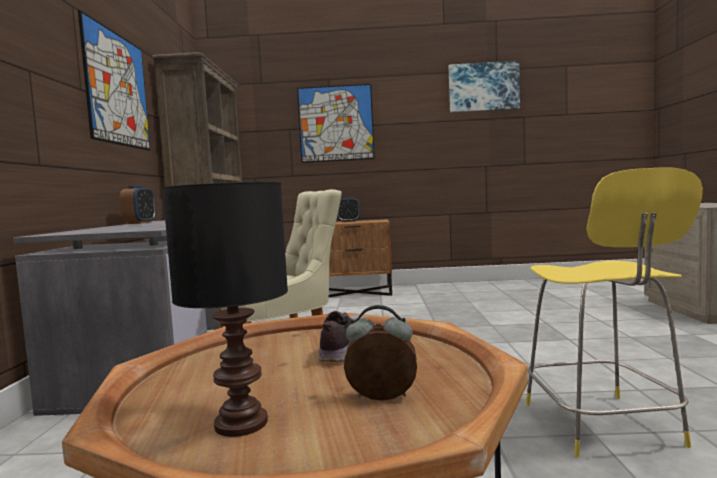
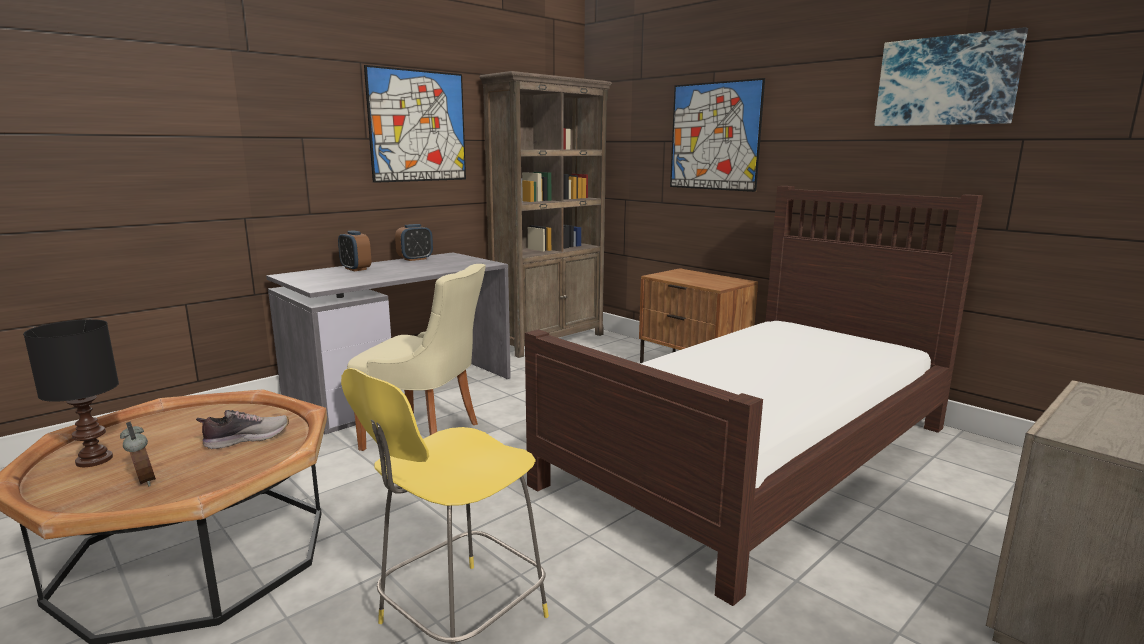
camera: 45 degrees right, 10 degrees up
(349, 221) = (698, 276): alarm clock -> alarm clock (355, 269)
(487, 309) = (756, 453): none -> brown bed

